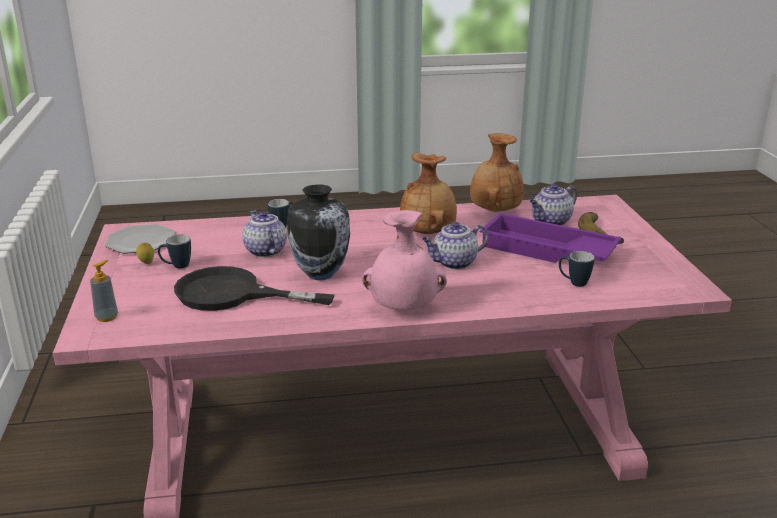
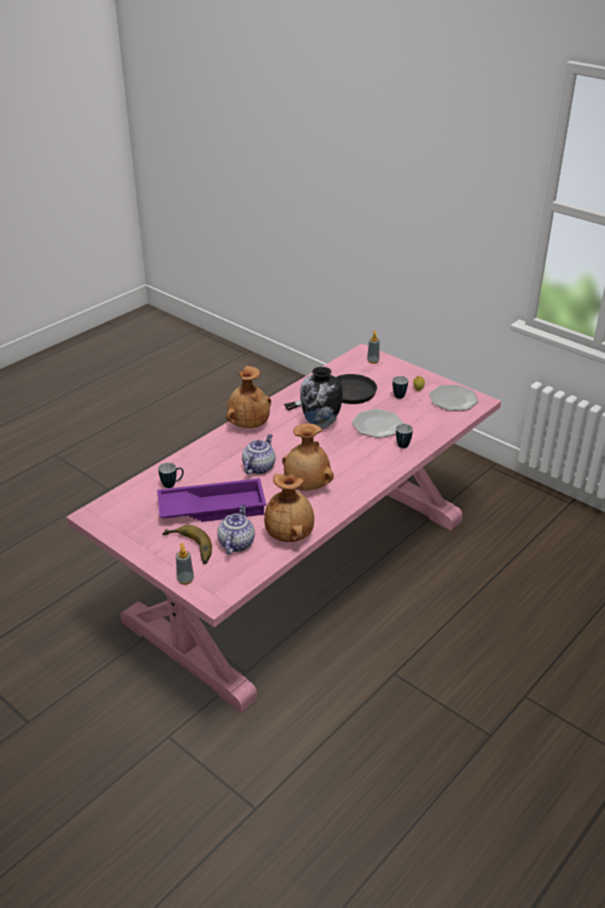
camera: 140 degrees right, 10 degrees up
(265, 251) = (377, 425): teapot -> plate
(404, 308) = (248, 424): pink vase -> brown vase
(622, 217) = (185, 579): none -> soap dispenser

